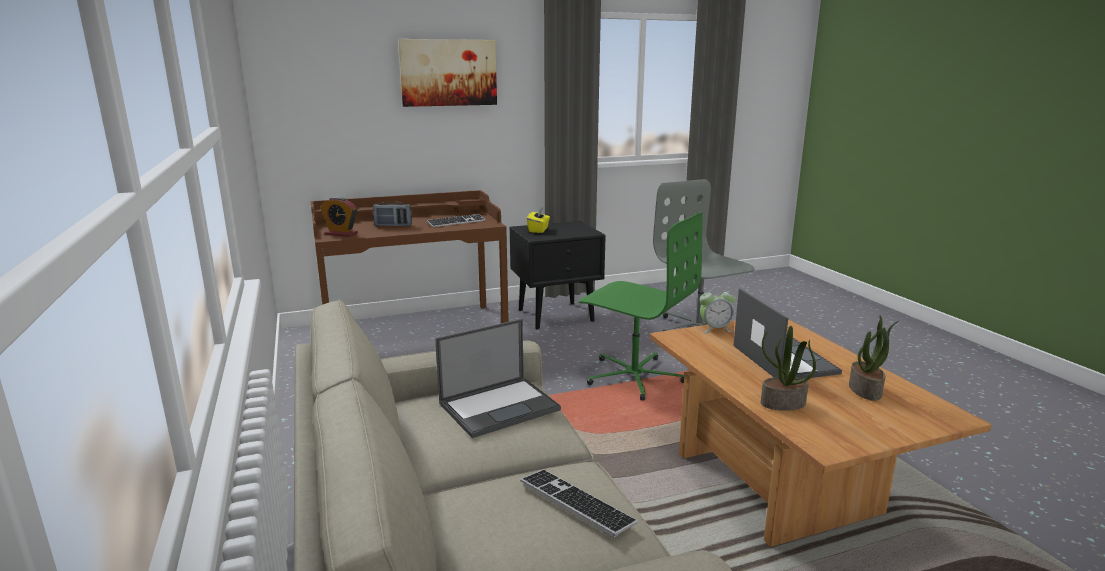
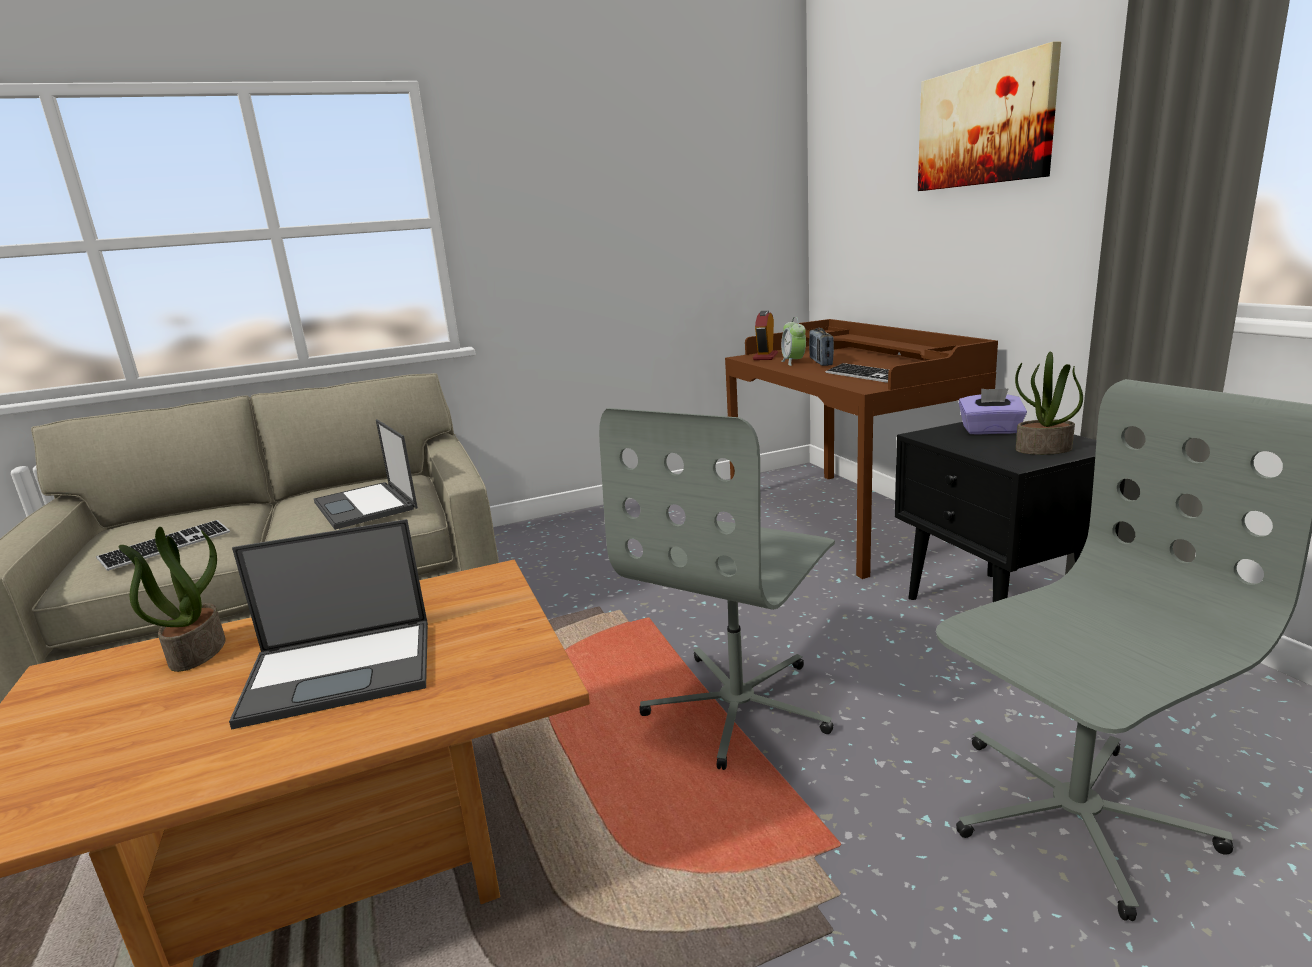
camera: 90 degrees right, 0 degrees up
(538, 230) = (990, 431): yellow tissue box -> purple tissue box
(634, 376) = (739, 705): green office chair -> grey office chair
(715, 329) = (511, 610): alarm clock -> alarm clock (793, 362)
(866, 390) = (147, 748): potted plant -> potted plant (1043, 450)

